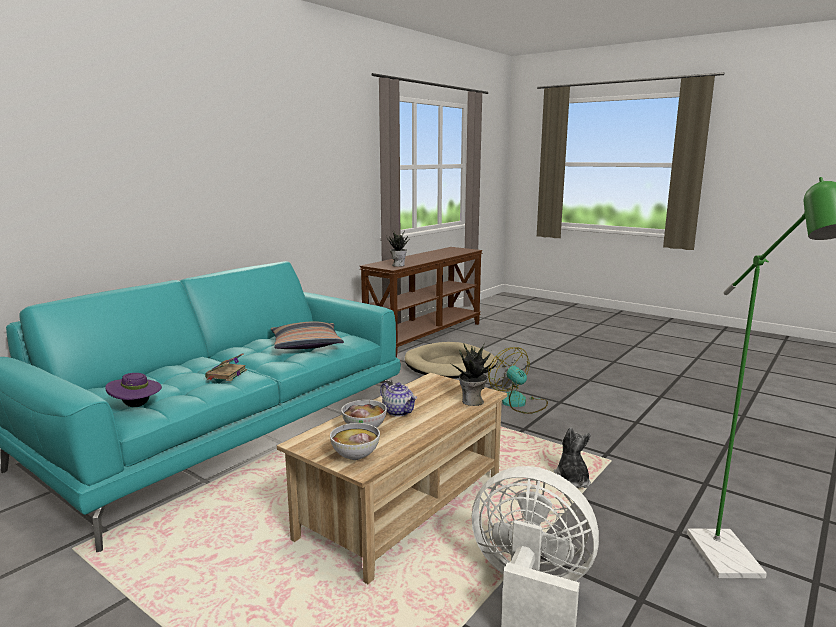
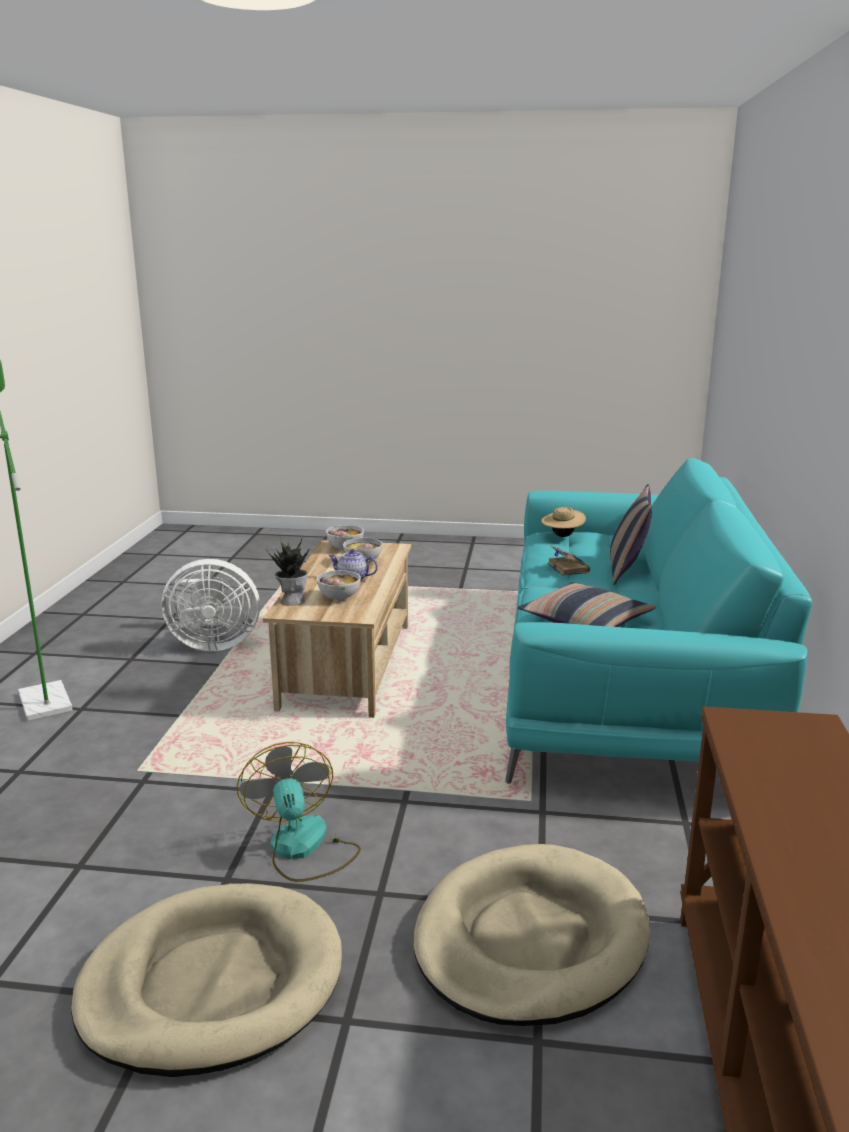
camera: 150 degrees right, 5 degrees up
(136, 406) = (562, 536): purple hat -> beige hat
(190, 367) = (627, 571): none -> pillow
(398, 265) = (755, 742): potted plant -> none
(432, 395) = (339, 598): none -> bowl
(519, 403) = (302, 849): fan -> fan turned 135 degrees counterclockwise
(571, 380) = (212, 983): none -> beige dog bed
(571, 481) = (189, 730): plush toy -> none

